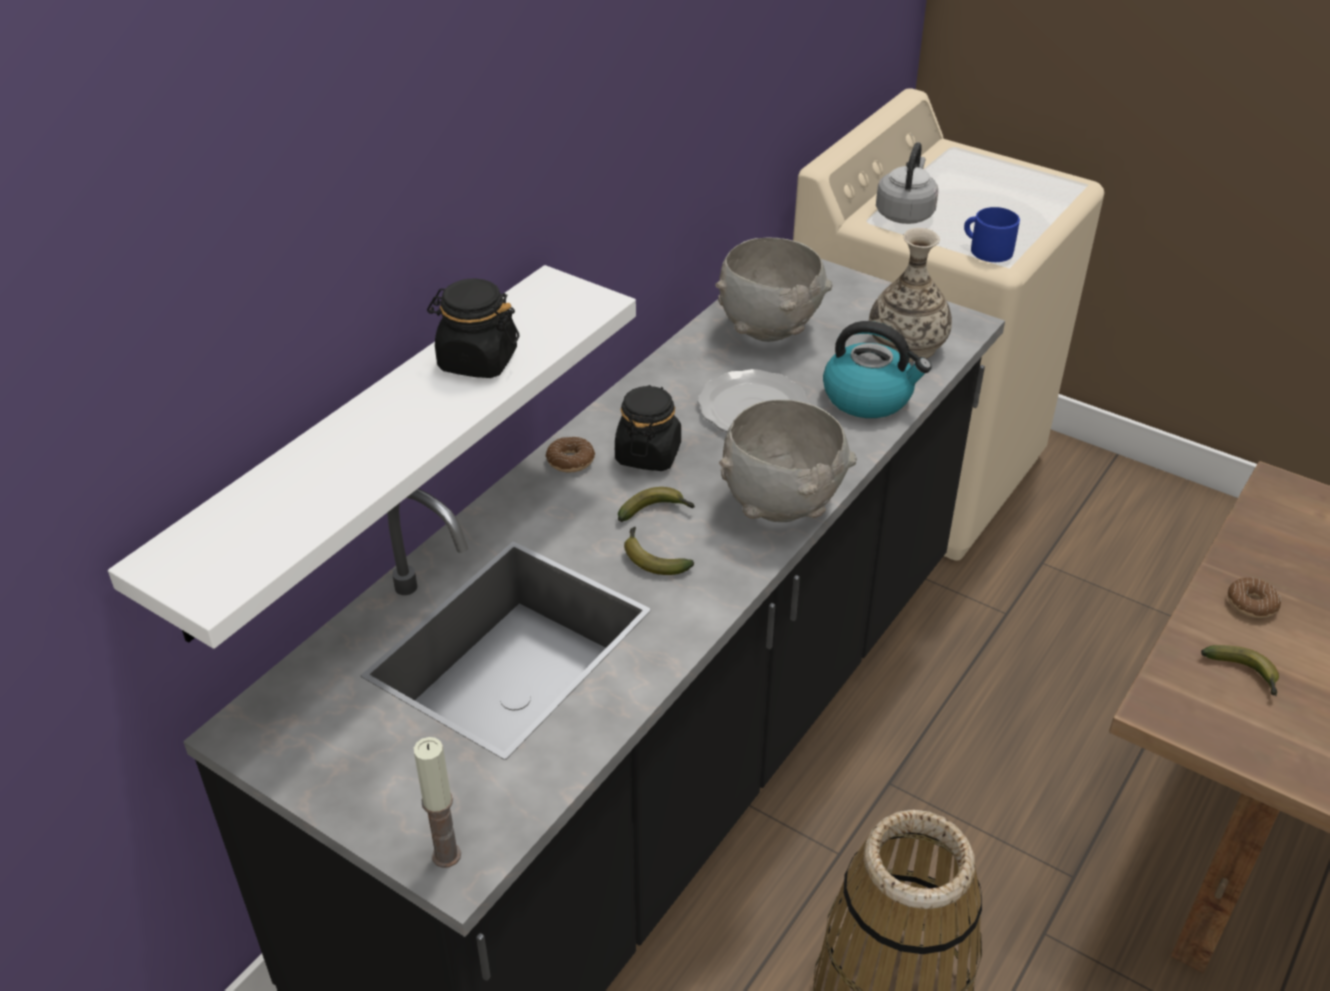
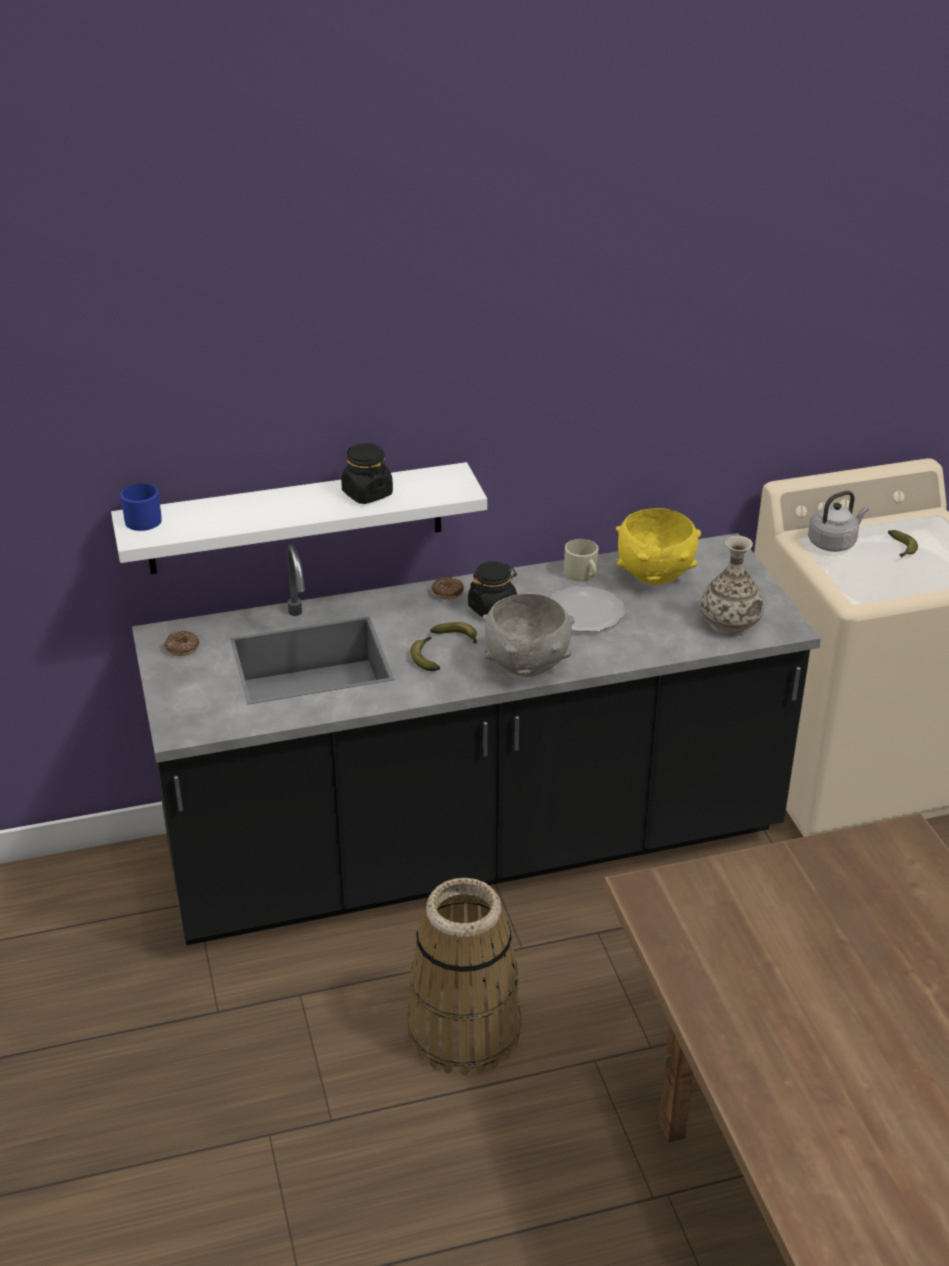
camera: 40 degrees right, 5 degrees down
(446, 855) = (178, 725): candle -> none
(692, 363) = (583, 574): none -> beige mug
(769, 331) = (655, 577): grey bowl -> yellow bowl
(869, 397) = (661, 639): kettle -> none
(986, 249) = (855, 587): blue mug -> blue mug (142, 518)
(1244, 674) = (715, 903): banana -> banana (902, 549)
(1251, 604) = (779, 876): donut -> donut (182, 648)

